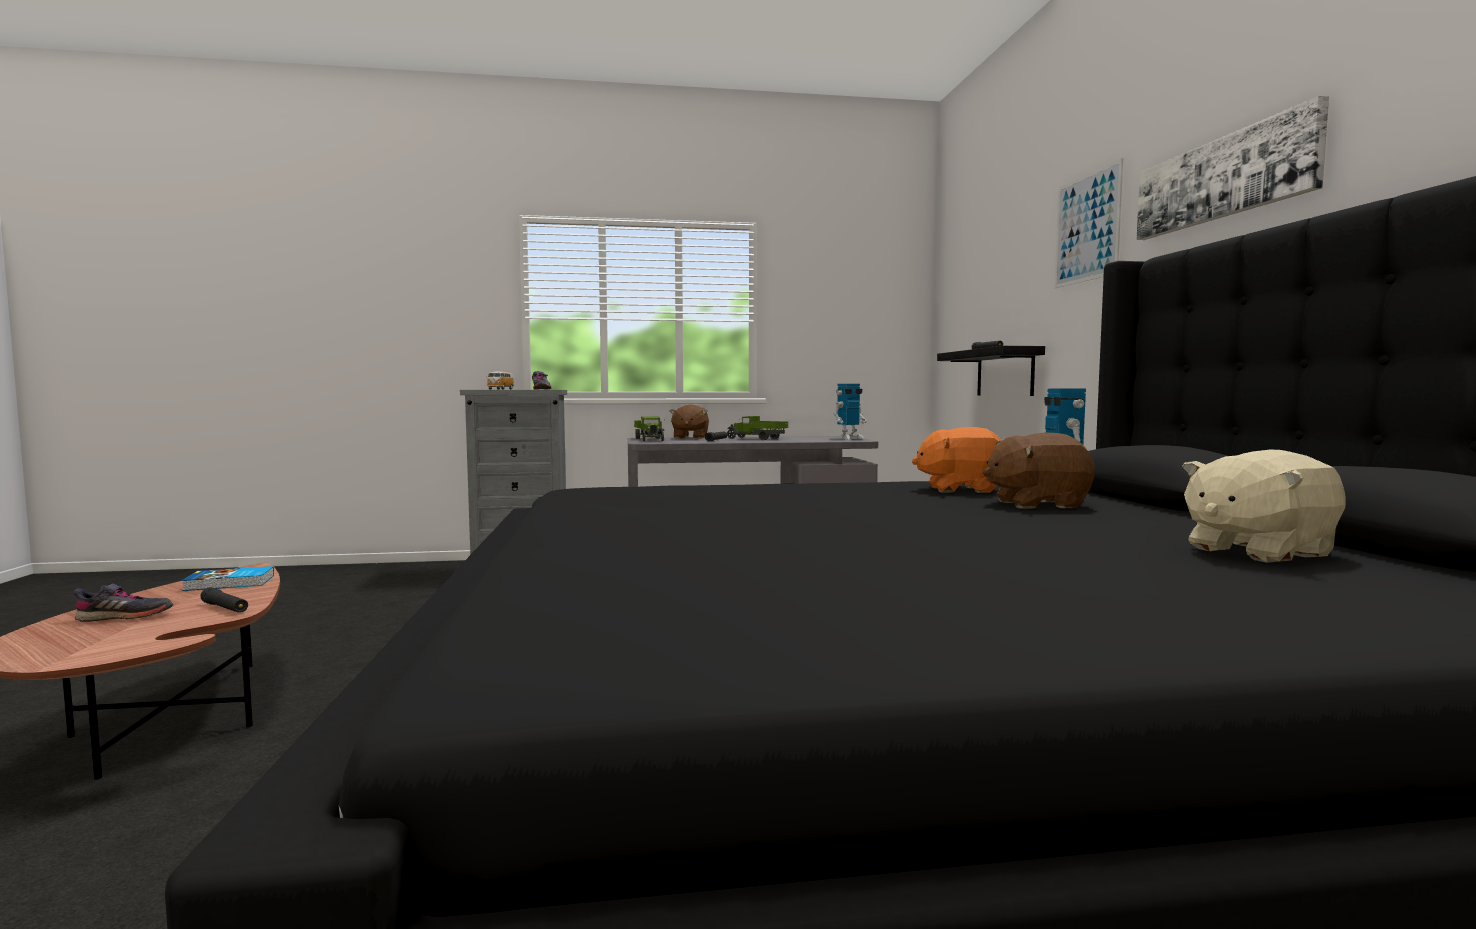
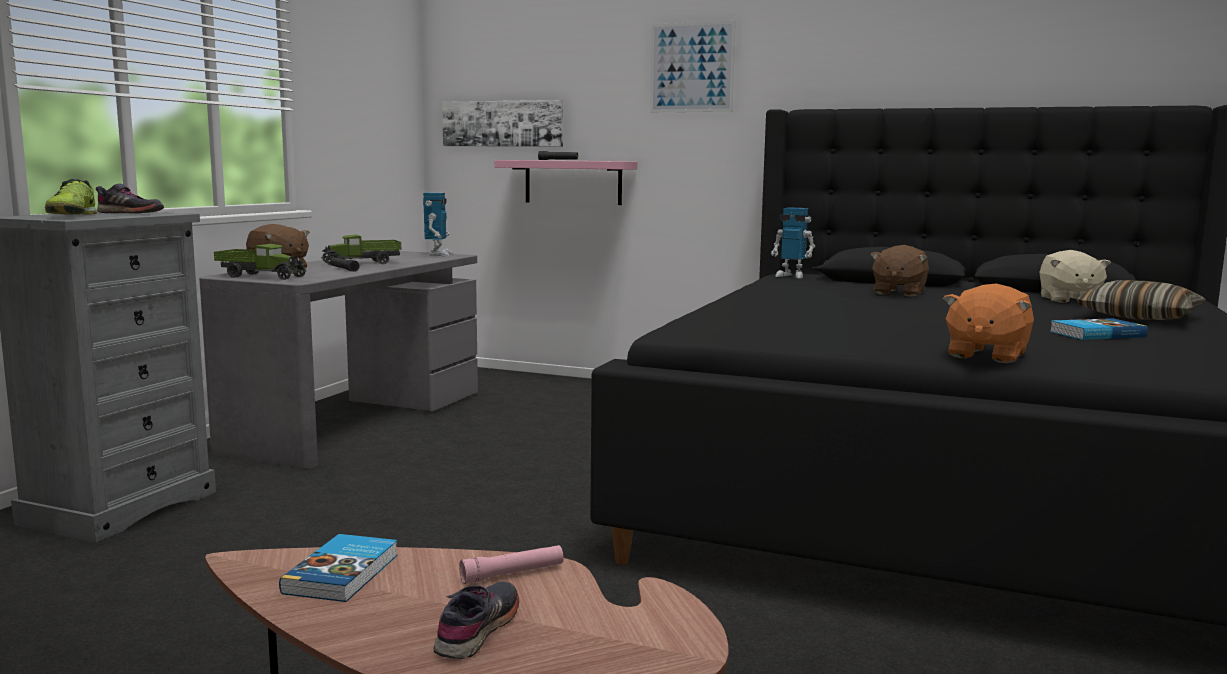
camera: 60 degrees left, 5 degrees up
(225, 608) = (513, 573): black flashlight -> pink flashlight
(500, 389) = (72, 216): toy car -> shoe
(840, 568) = (1095, 334): none -> book
(961, 489) = (817, 290): orange plush toy -> orange plush toy (986, 355)
(1005, 373) = (573, 182): black shelf -> pink shelf
(1143, 584) = (1138, 317): none -> pillow
(1223, 179) = (839, 63): picture -> picture (502, 123)

